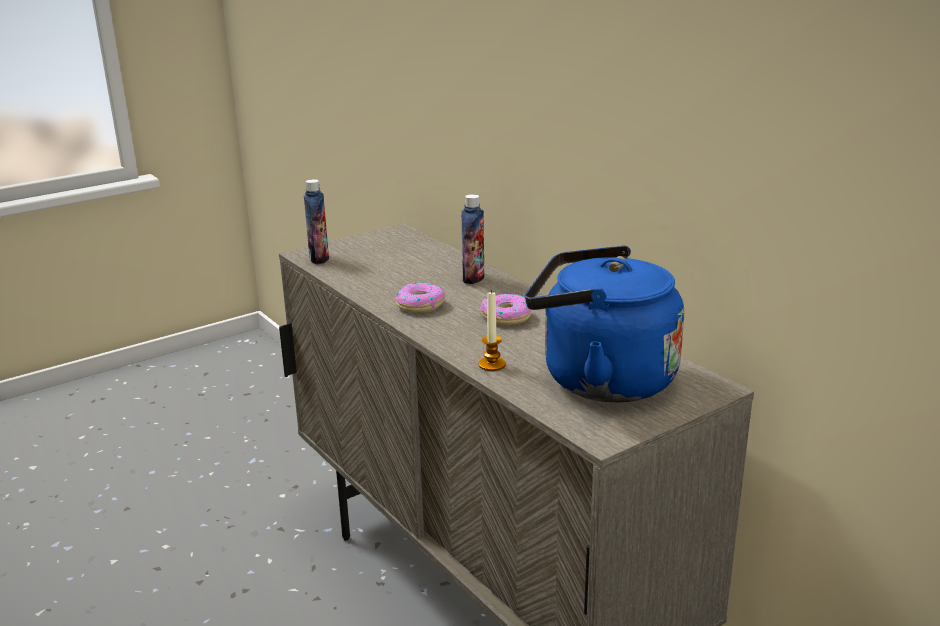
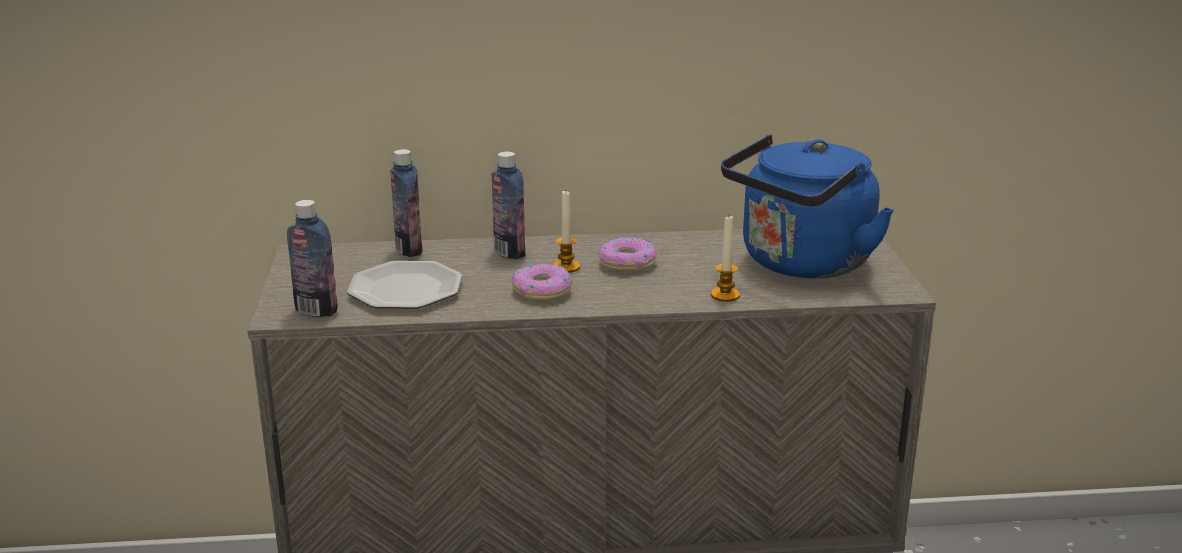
camera: 60 degrees left, 0 degrees up
(376, 269) = (405, 289): none -> plate
(438, 252) = (409, 250): none -> bottle
(472, 300) = (566, 267): none -> candle

